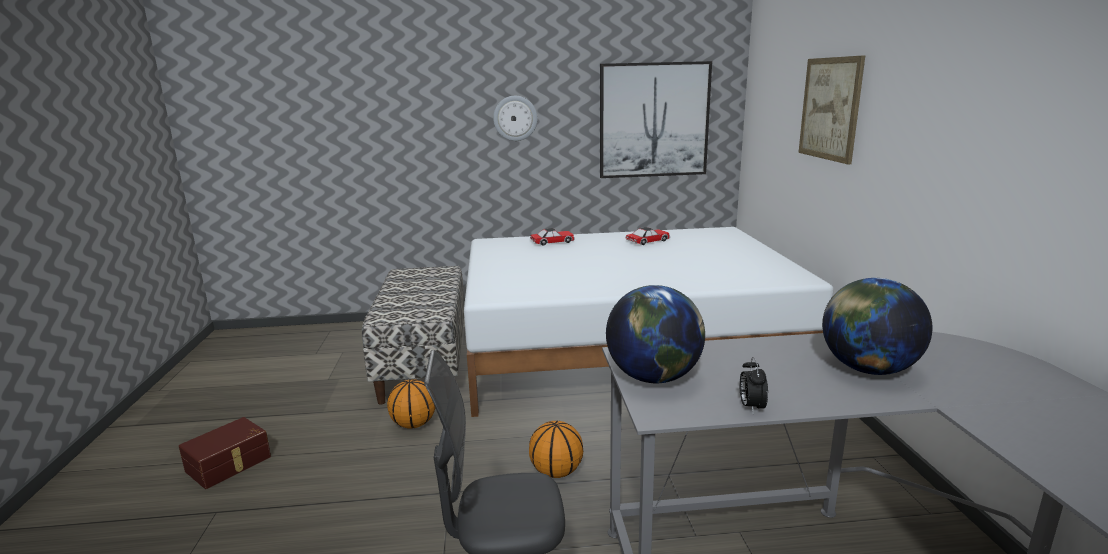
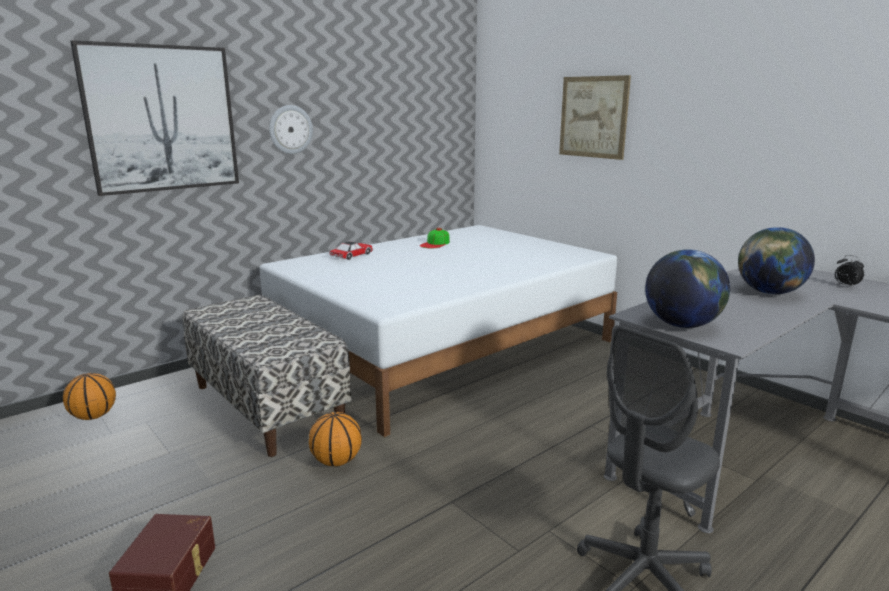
camera: 35 degrees left, 0 degrees up
(556, 471) = (514, 452): basketball -> basketball (93, 416)
(648, 241) = (435, 244): toy car -> cap
(654, 120) = (411, 131): picture -> picture (162, 119)
(751, 407) = (763, 326): alarm clock -> alarm clock (845, 286)

